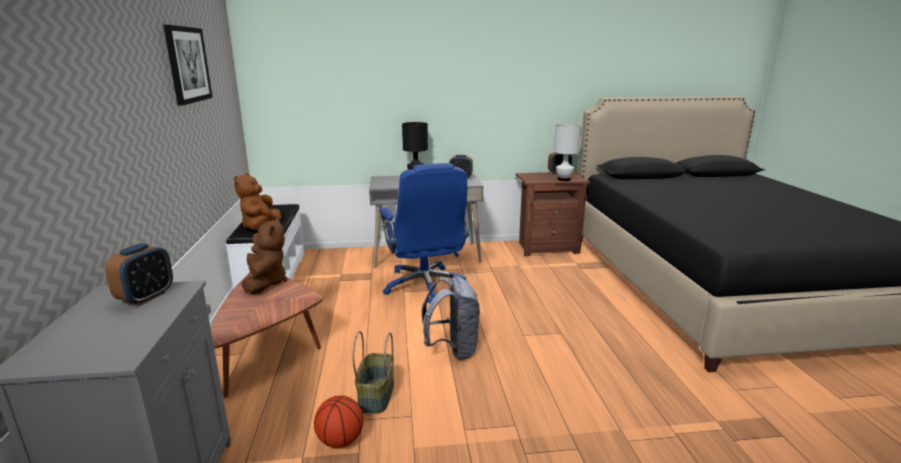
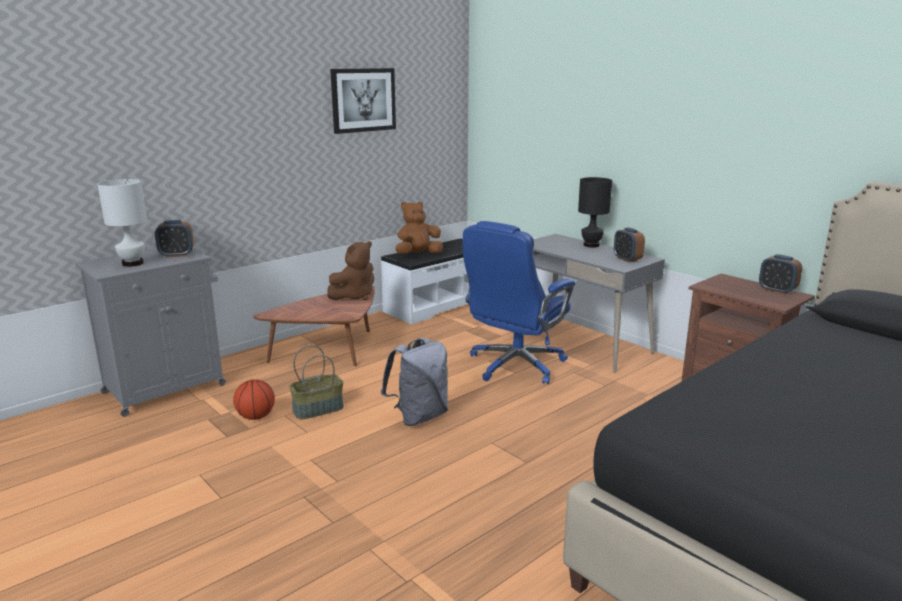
camera: 55 degrees right, 0 degrees up
(564, 179) = (755, 298): white table lamp -> white table lamp (132, 264)

